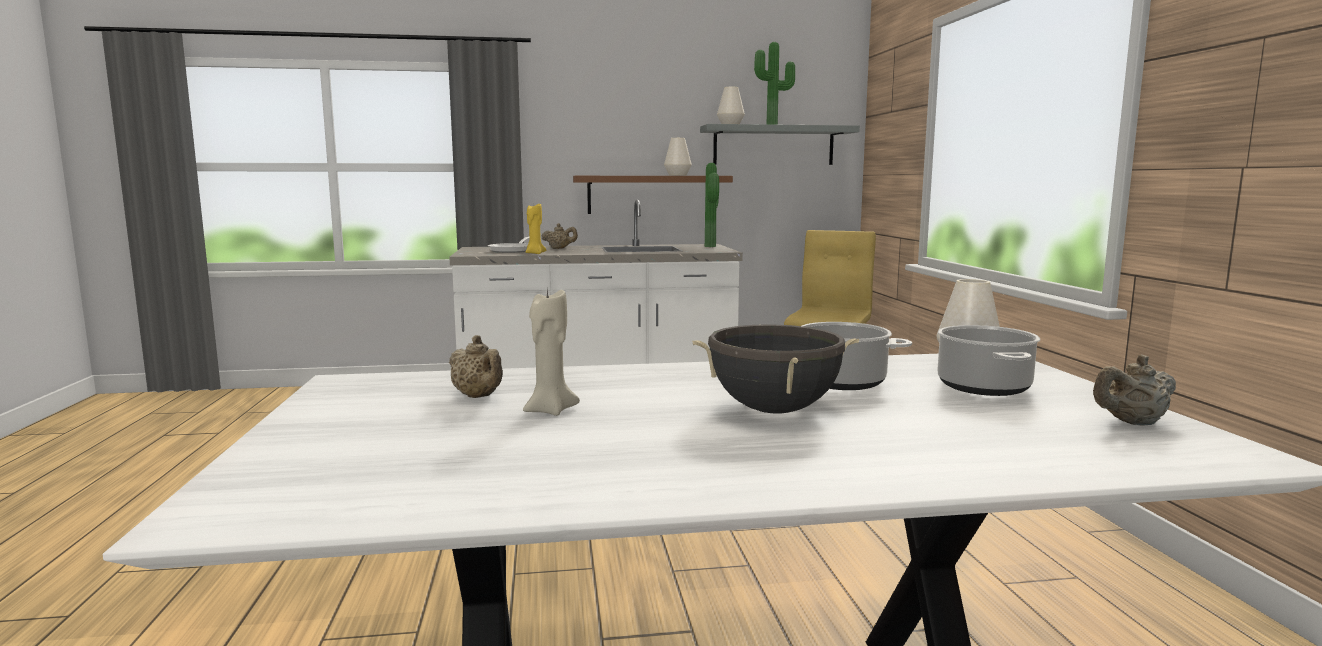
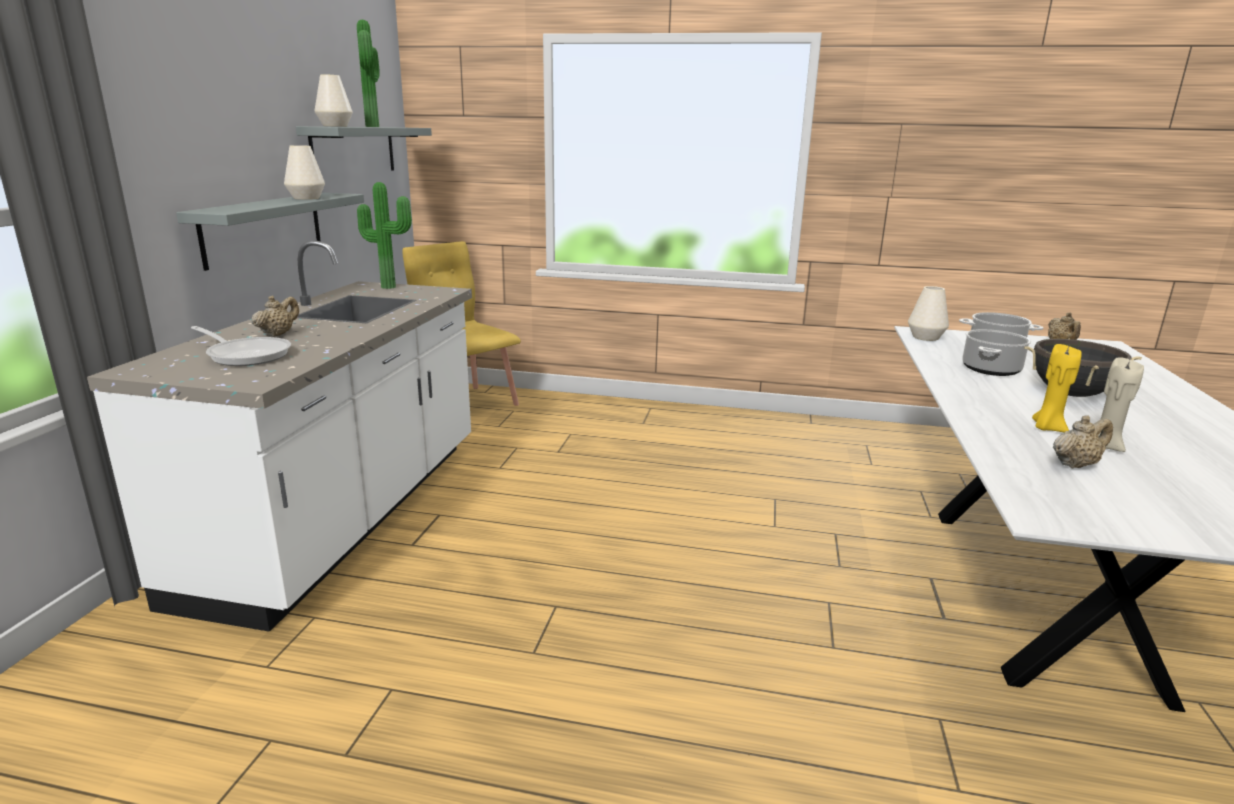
camera: 70 degrees left, 10 degrees up
(535, 253) = (321, 350): yellow candle -> yellow candle (1047, 428)
(650, 194) = (264, 228): brown shelf -> grey shelf

